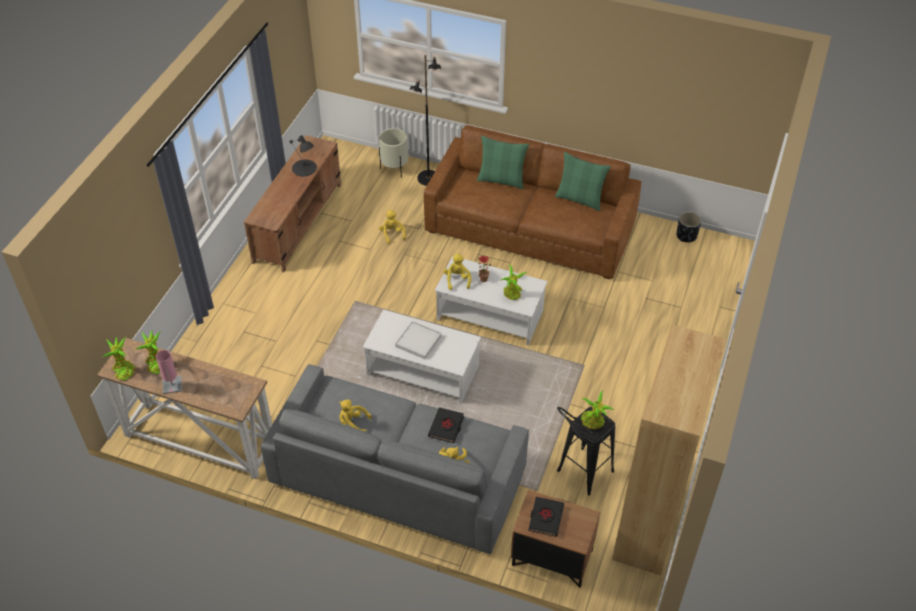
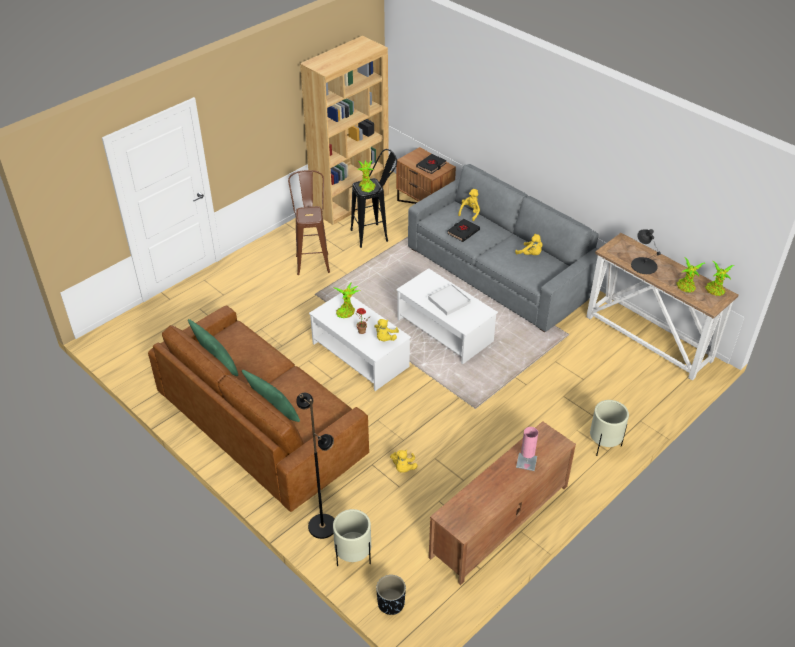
camera: 155 degrees left, 5 degrees down
(172, 385) = (673, 269): pink table lamp -> pink table lamp (526, 462)
(227, 307) = (604, 445): none -> beige planter
(304, 168) = (484, 491): black table lamp -> black table lamp (644, 265)
(622, 408) = (312, 260): none -> brown stool
(686, 236) = (128, 363): black planter -> black planter (391, 603)

